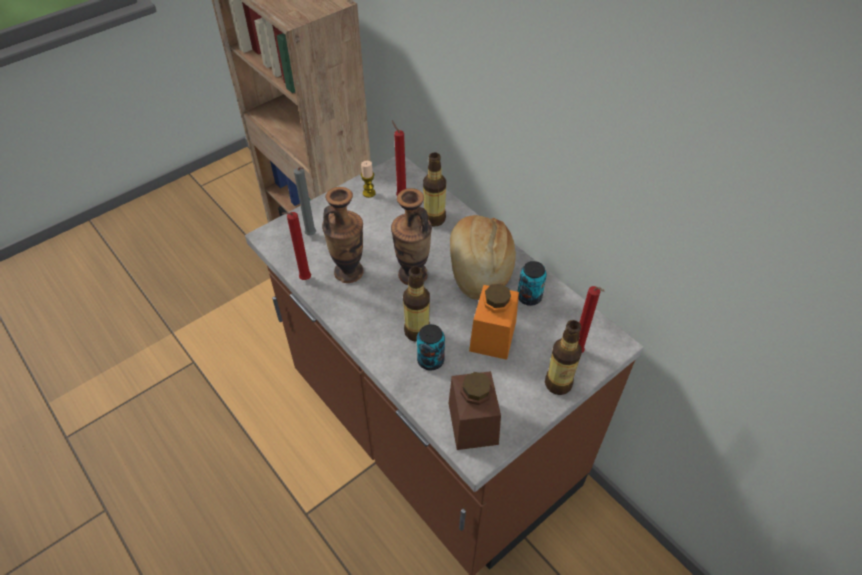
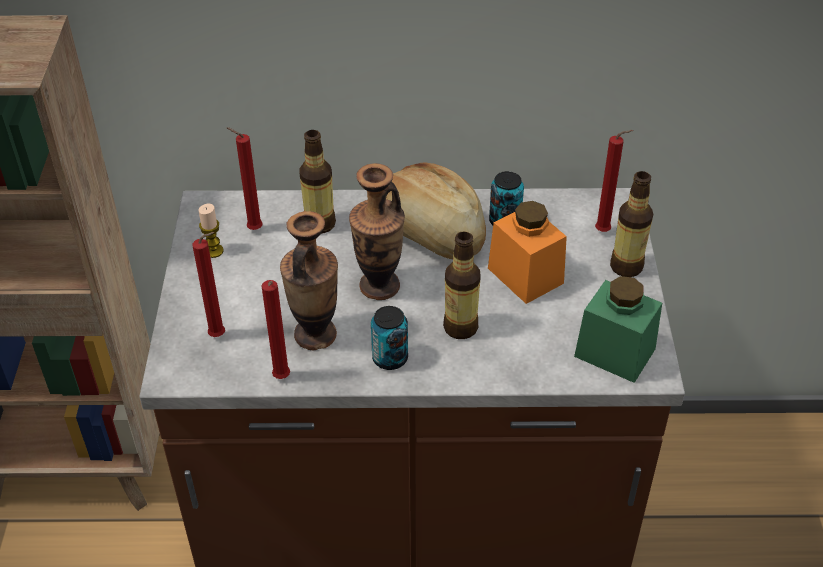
camera: 50 degrees left, 5 degrees down
(312, 236) = (220, 336): grey candle -> red candle
(430, 360) = (508, 339): can -> can (390, 358)
(473, 423) = (614, 352): brown jar -> green jar

